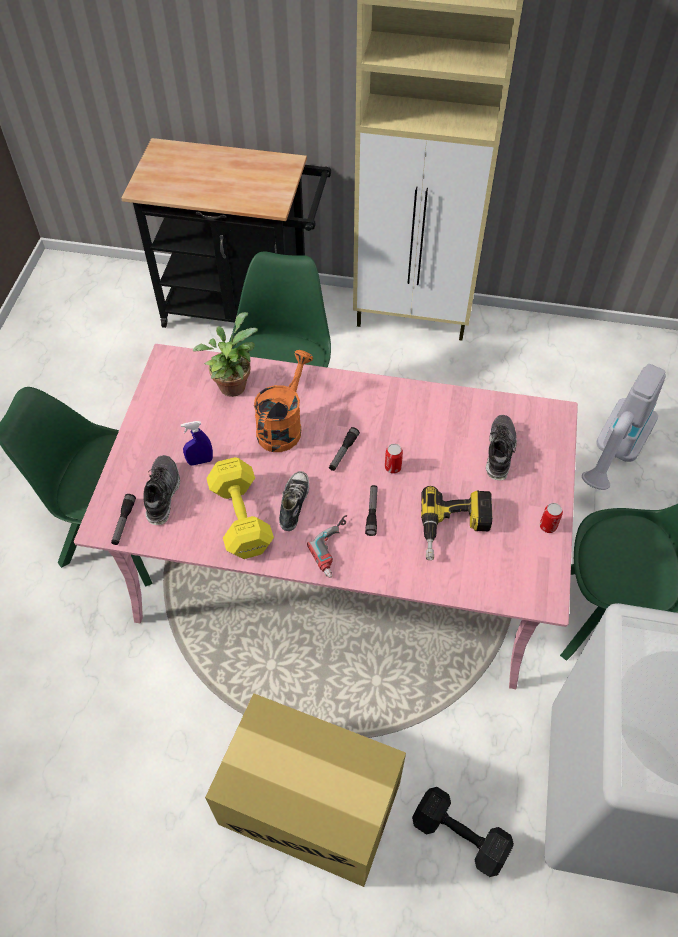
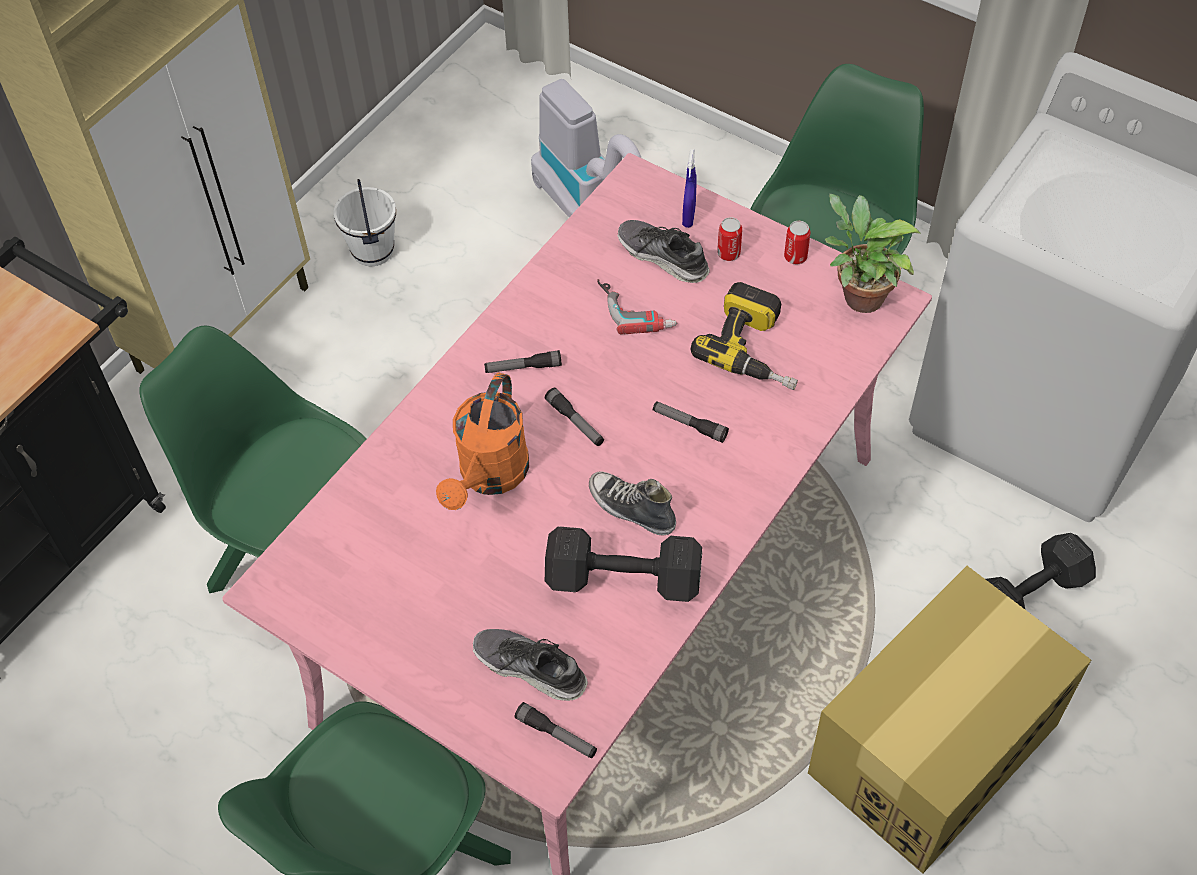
camera: 65 degrees left, 0 degrees up
(200, 461) = (497, 601): blue spray bottle -> blue spray bottle (688, 217)
(232, 383) = (373, 515): potted plant -> potted plant (858, 296)
(241, 516) = (620, 578): yellow dumbbell -> black dumbbell
(283, 425) = (489, 477): orange watering can -> orange watering can turned 120 degrees counterclockwise
(337, 549) = (727, 483): power drill -> power drill (637, 308)
(370, 412) = (523, 367): none -> flashlight
(393, 467) = (629, 376): can -> can (728, 253)
(506, 357) = (372, 251): none -> white bucket

